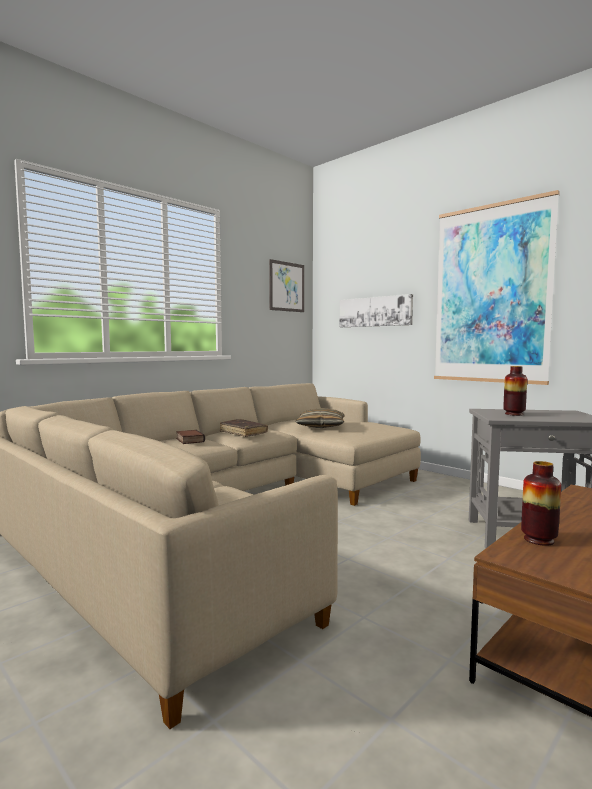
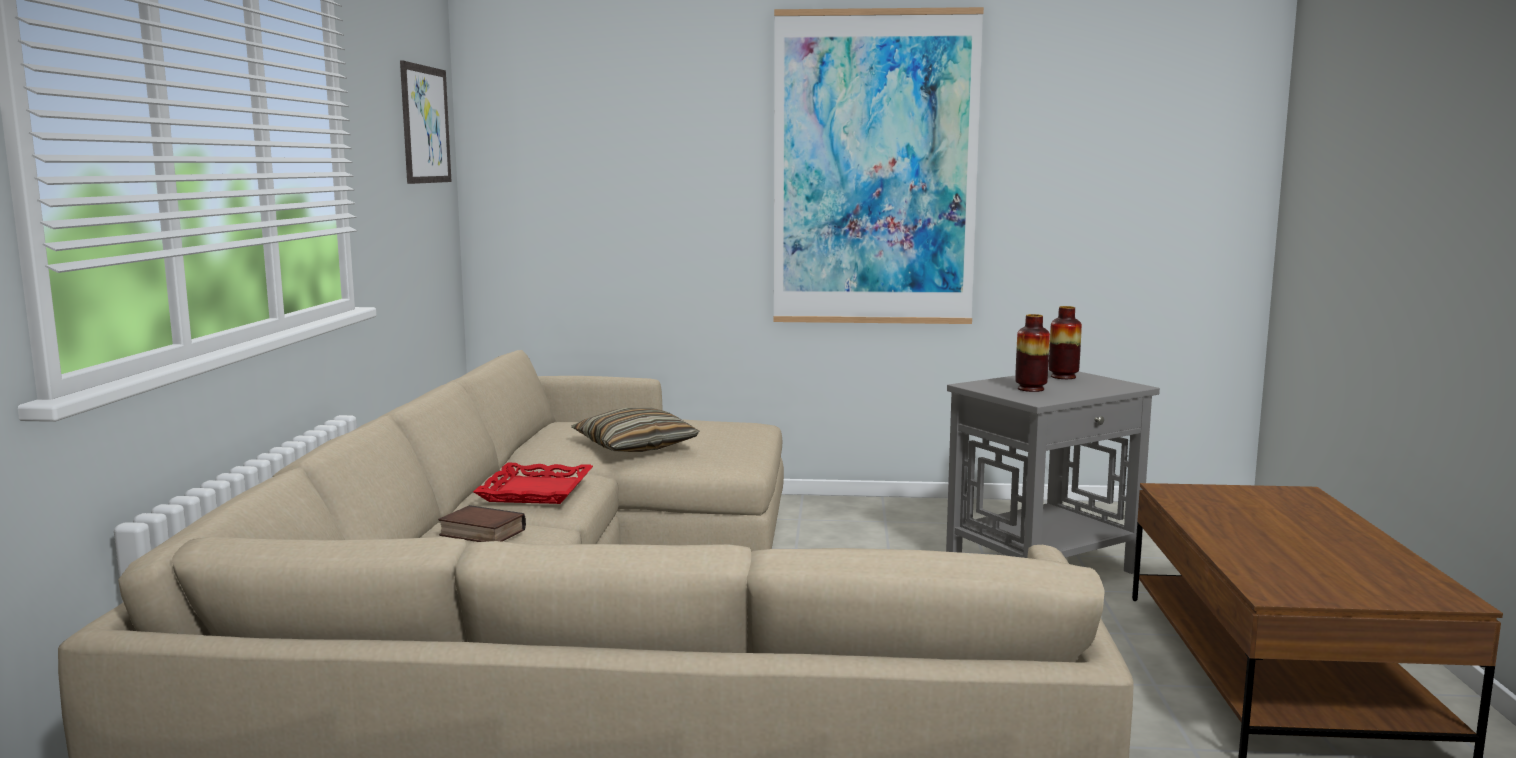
camera: 40 degrees left, 5 degrees up
(243, 433) = (535, 491): brown book -> red tray
(375, 311) = (632, 187): picture -> none
(538, 540) = (1257, 566): vase -> vase (1063, 377)

